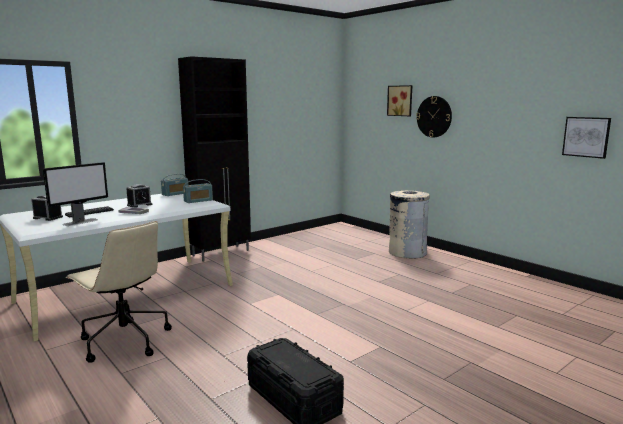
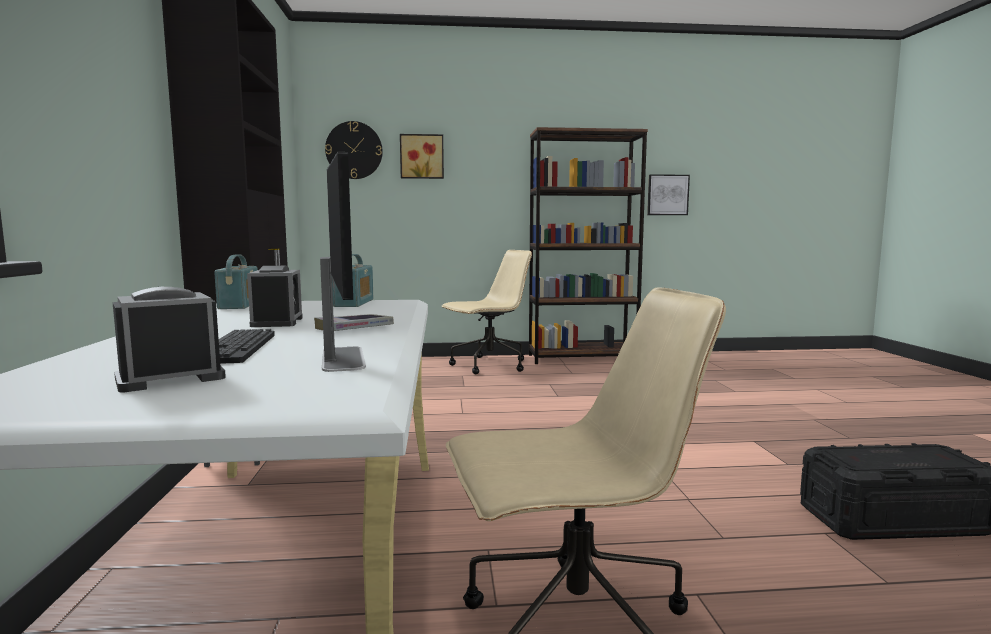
camera: 55 degrees left, 5 degrees down
(407, 252) = (489, 366): beige trash can -> beige office chair
(434, 116) = (481, 178): wall clock -> wall clock (354, 150)
(482, 267) = (582, 358): none -> brown bookcase

